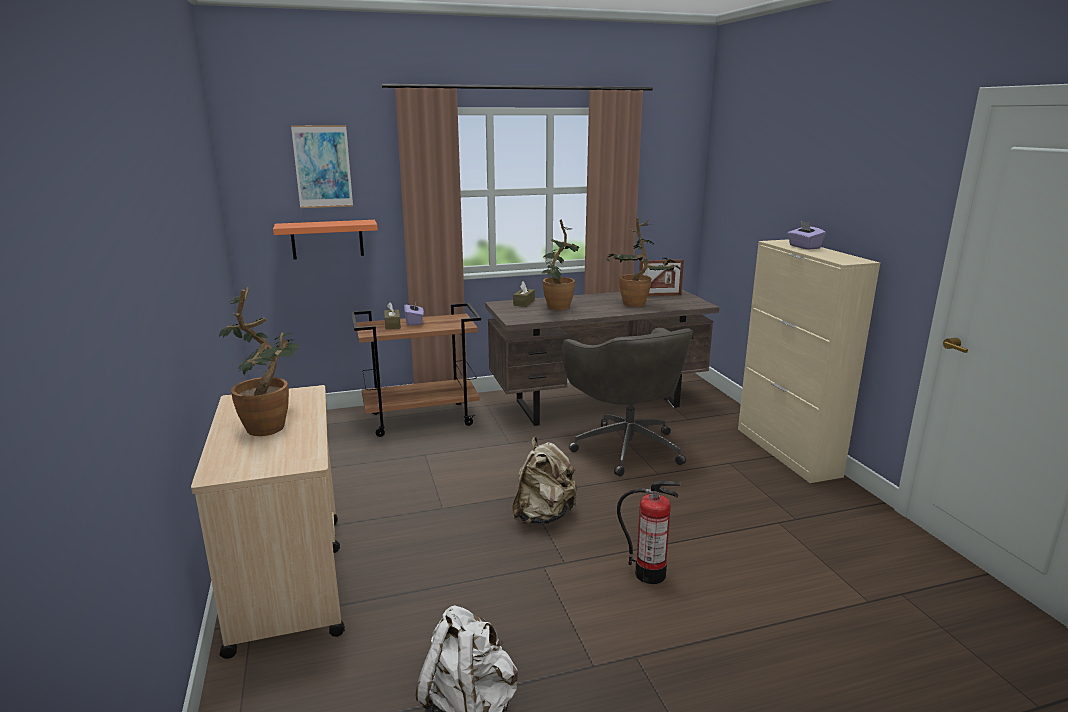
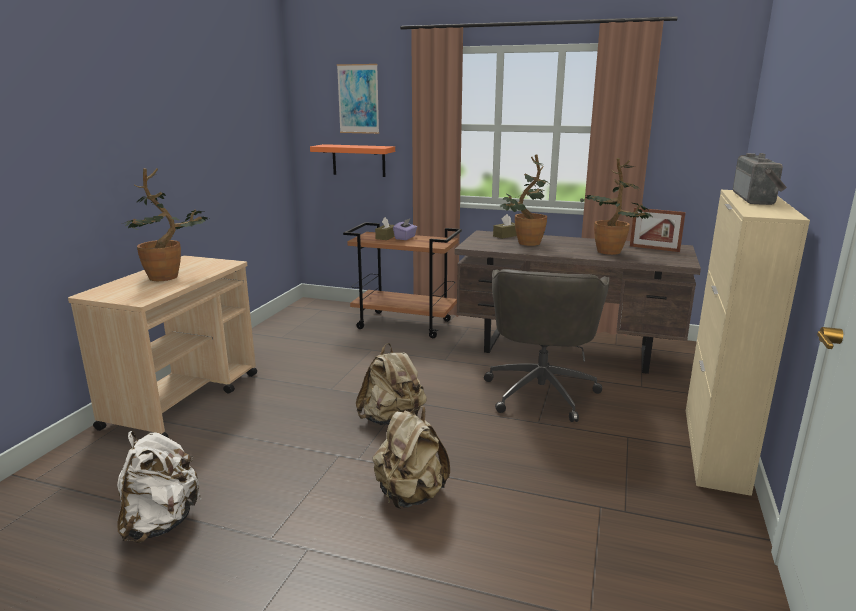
camera: 35 degrees right, 0 degrees up
(650, 574) = (410, 495): fire extinguisher -> beige backpack
(804, 247) = (757, 198): purple tissue box -> radio

